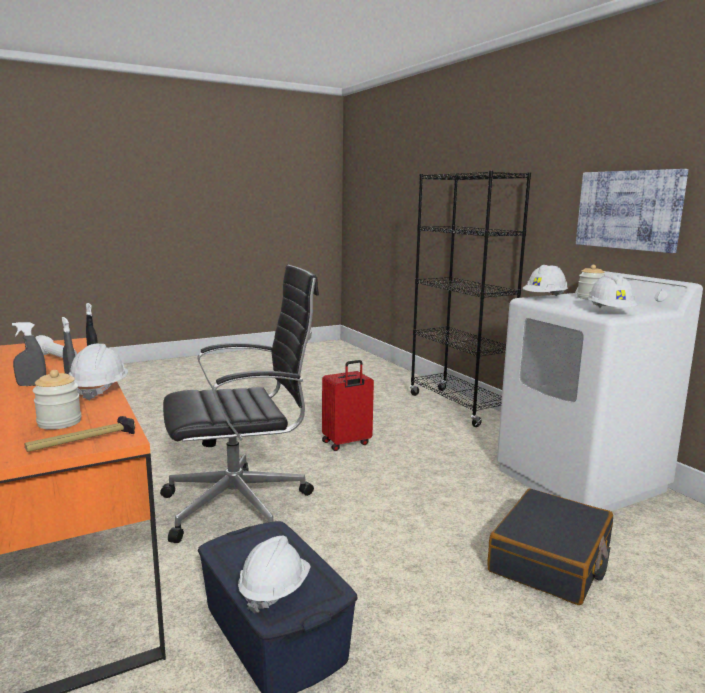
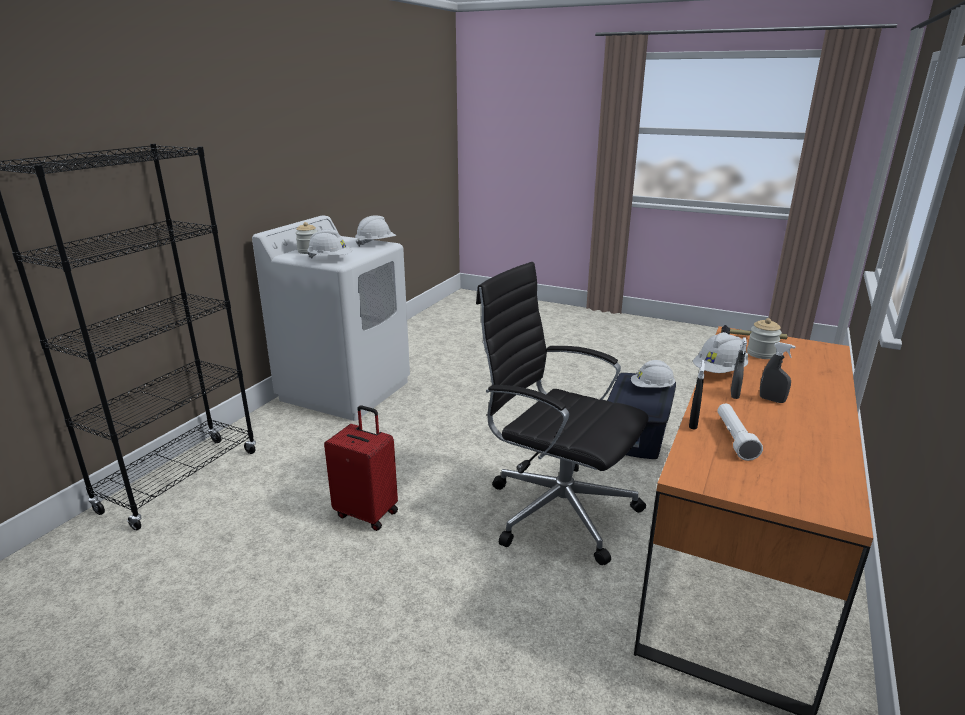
camera: 125 degrees left, 10 degrees up
(551, 560) = (469, 384): black suitcase -> none
(628, 210) = (257, 171): picture -> none

